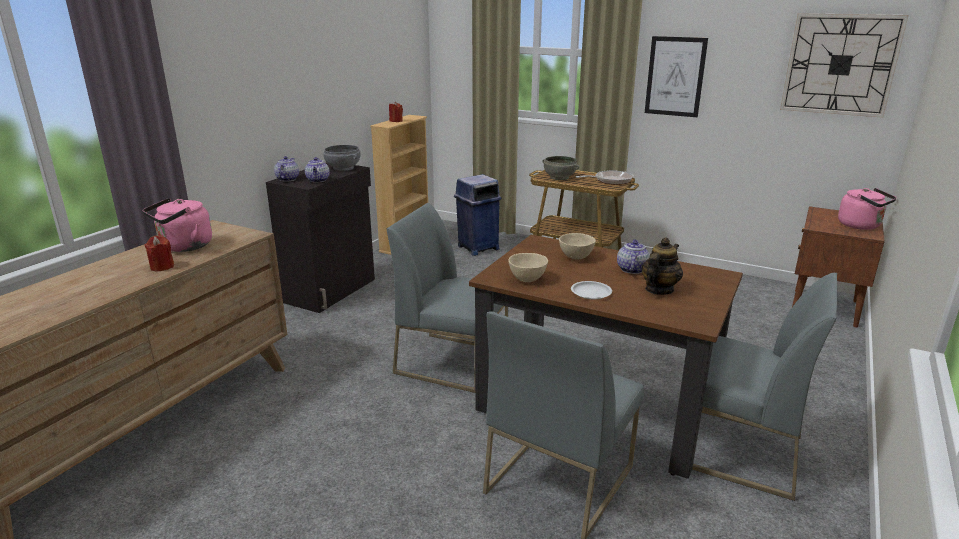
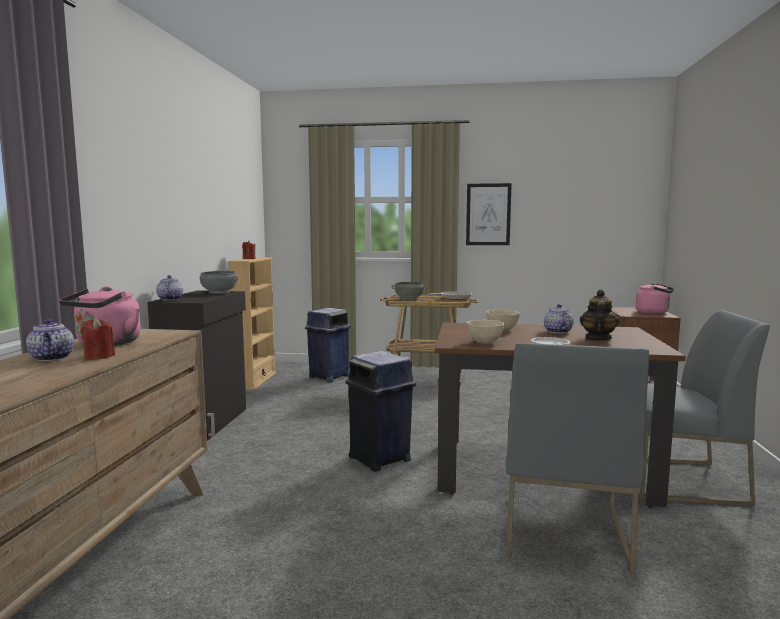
camera: 20 degrees left, 15 degrees down
(318, 180) = (205, 298): teapot -> teapot (52, 358)
(453, 361) = (380, 459): grey chair -> blue trash can
(840, 64) = (610, 198): wall clock -> none

